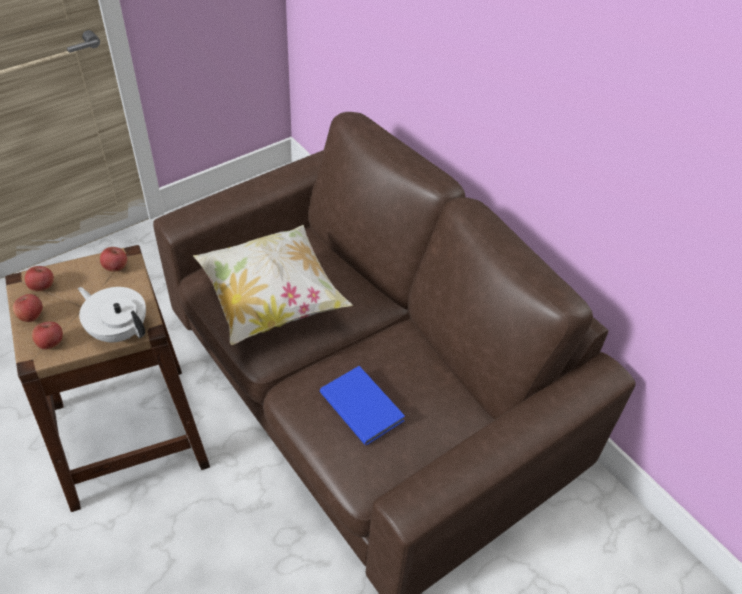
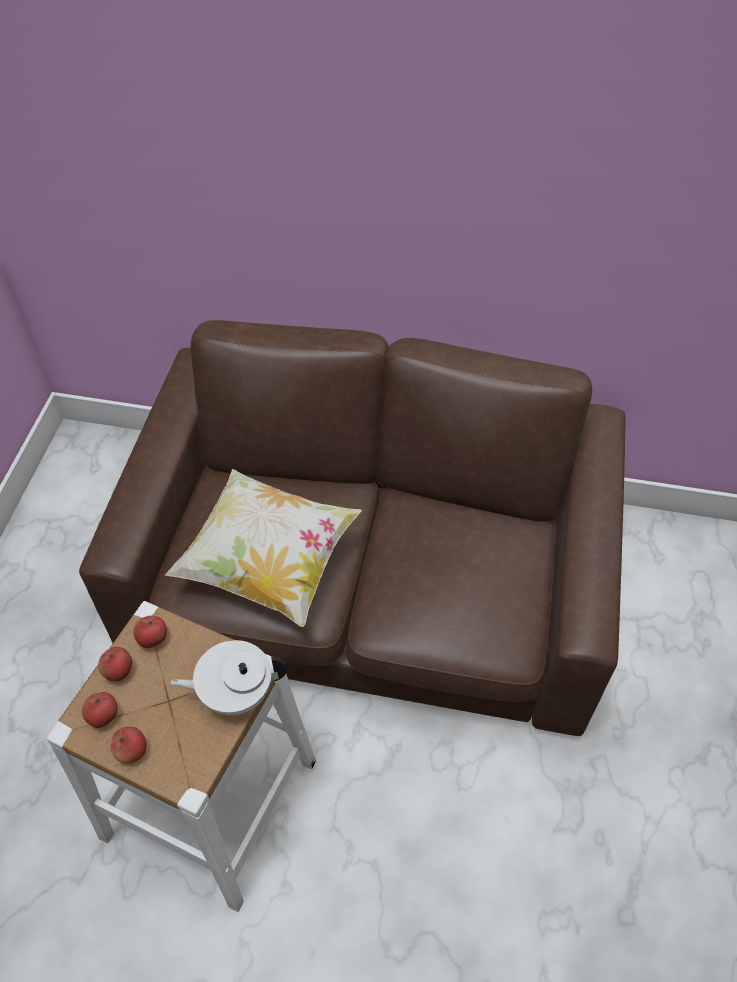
camera: 40 degrees left, 5 degrees up
(51, 343) = (187, 758): apple -> apple (119, 671)
(129, 434) = (210, 798): brown stool -> white stool
(362, 405) = (446, 589): blue book -> none

